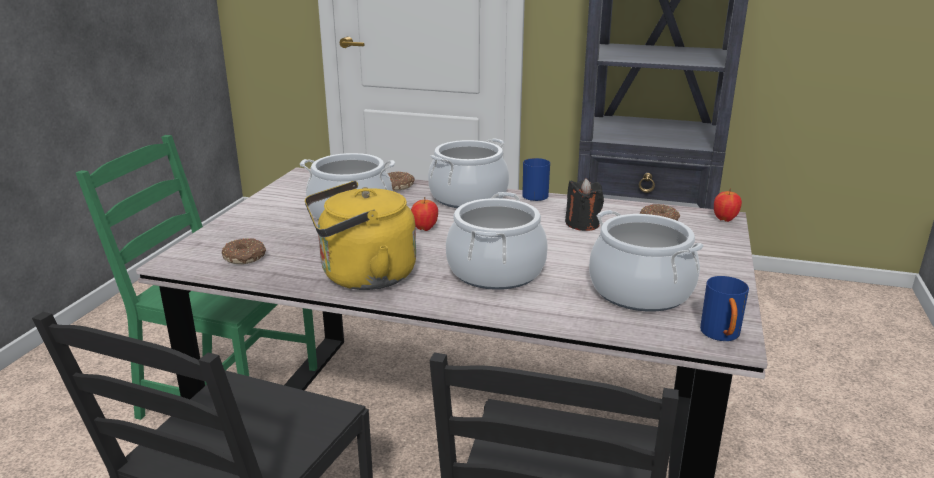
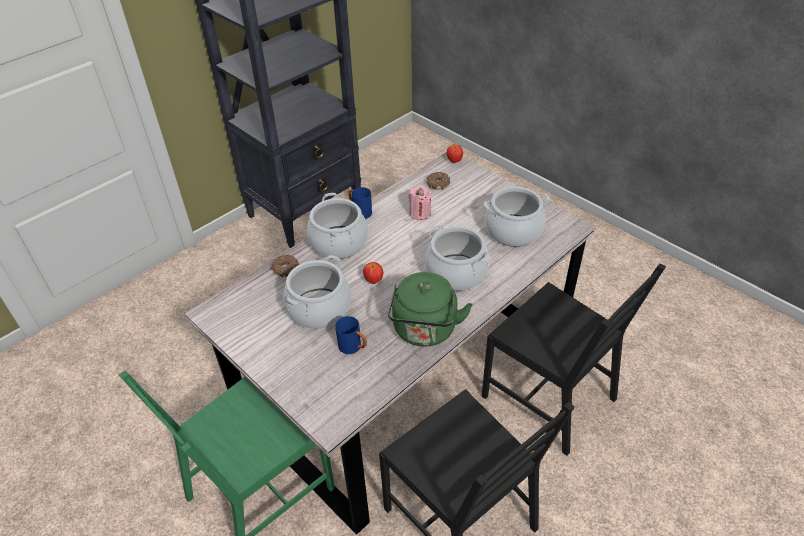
camera: 60 degrees left, 20 degrees up
(245, 258) = (353, 383): donut -> none
(363, 277) = (425, 331): yellow kettle -> green kettle
(582, 224) = (420, 213): black candle -> pink candle
(722, 336) = (569, 227): blue mug -> blue mug (353, 347)

